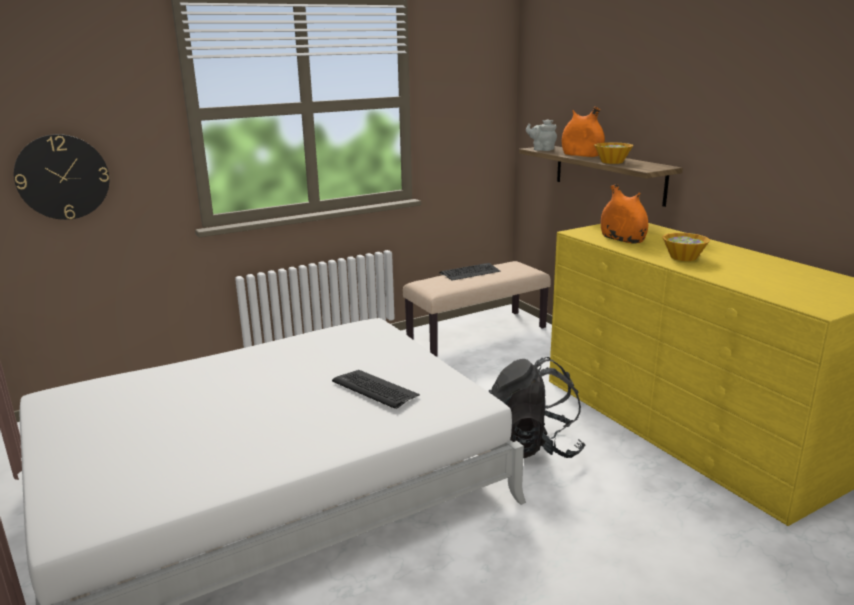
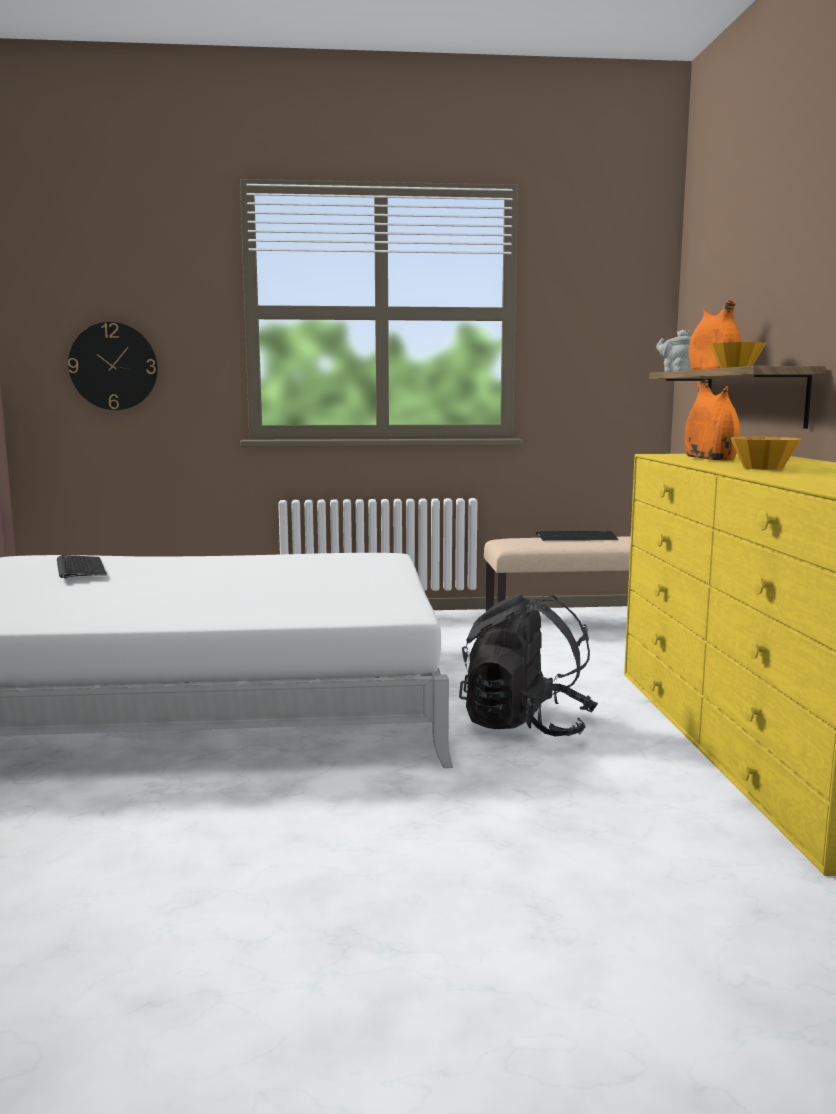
camera: 25 degrees right, 10 degrees down
(375, 389) = (304, 589): keyboard -> keyboard (80, 568)

